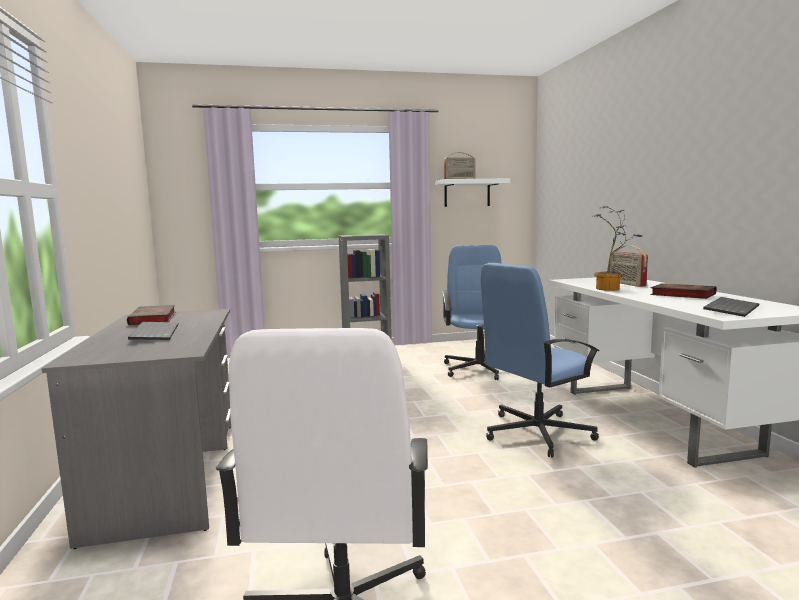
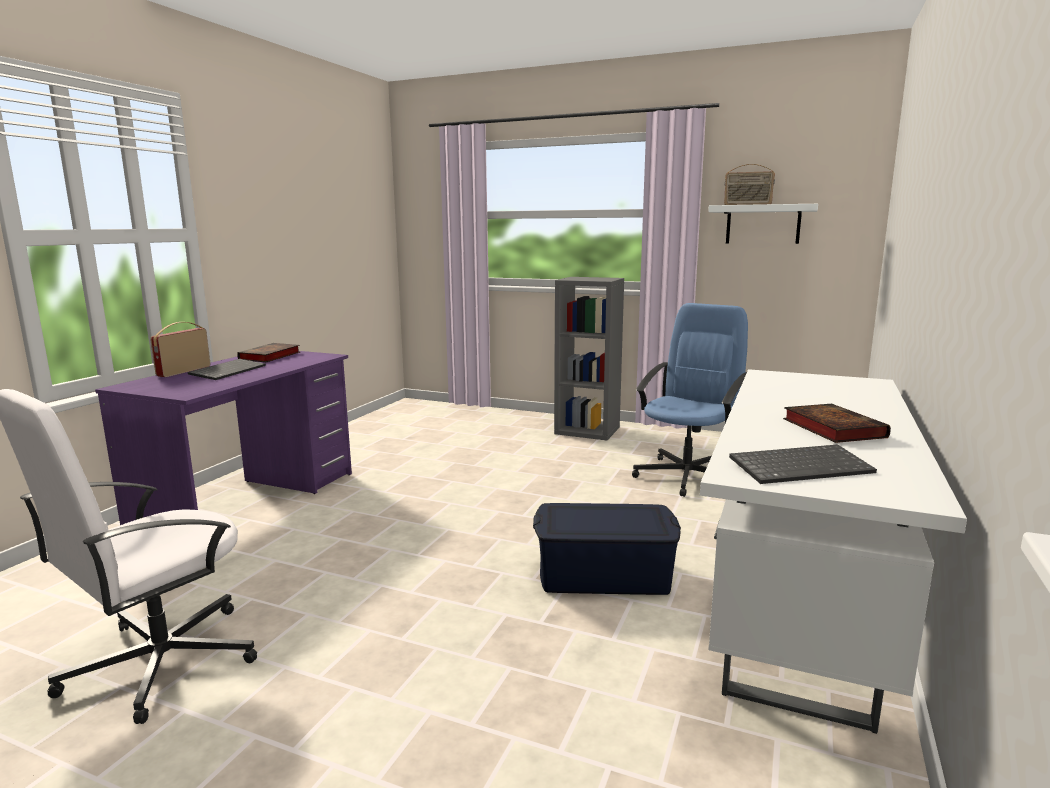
camera: 35 degrees right, 5 degrees up
(170, 475) = (250, 502): grey desk -> purple desk
(536, 433) = (603, 574): blue office chair -> blue storage box
(611, 289) = (766, 399): potted plant -> none
(626, 284) = (828, 394): radio -> radio (183, 371)

